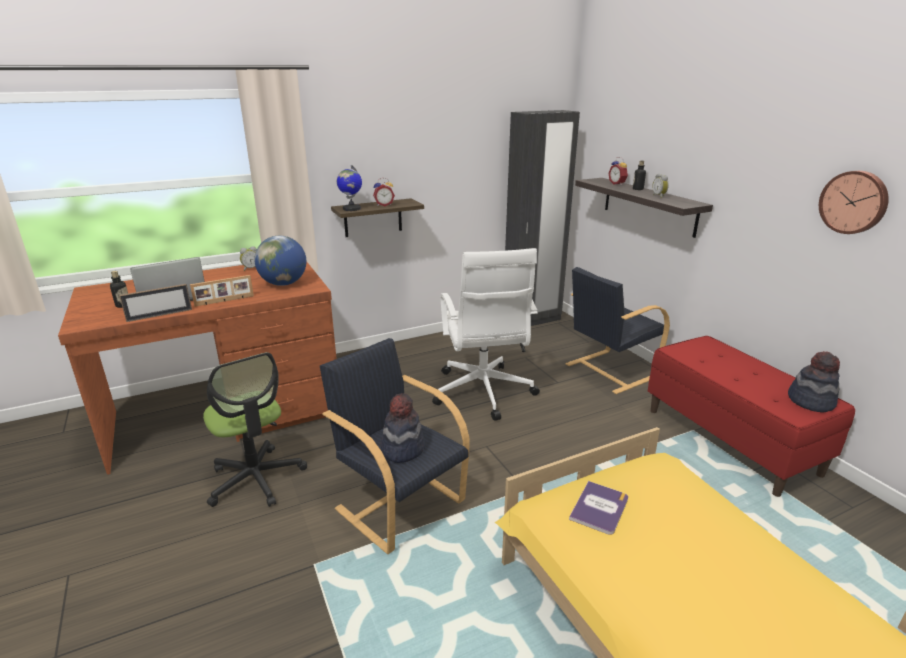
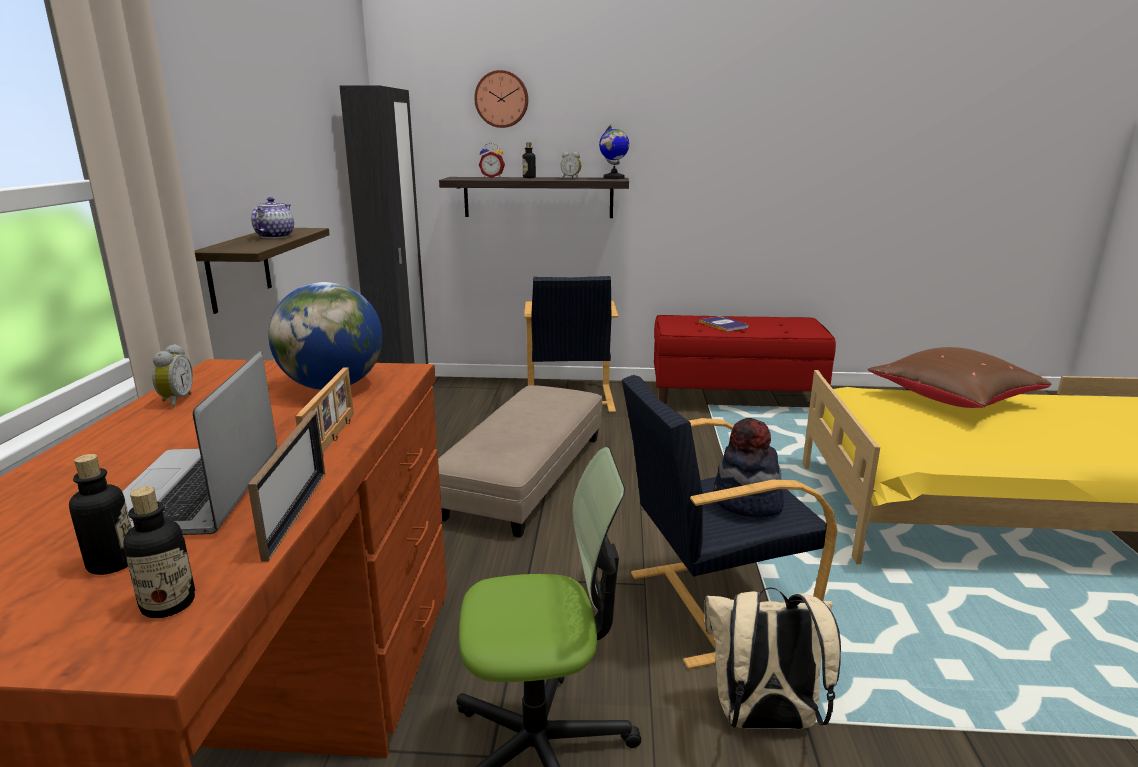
camera: 60 degrees left, 5 degrees down
(100, 319) = (168, 604): none -> bottle
(307, 547) = (762, 720): none -> beige backpack
(351, 209) = (247, 247): globe -> globe (613, 178)
(384, 205) = (275, 236): alarm clock -> teapot
(483, 393) = (525, 475): white office chair -> beige ottoman
(599, 508) = (917, 432): book -> book (724, 324)
(719, 525) = (950, 400): none -> brown pillow
(810, 401) = (799, 324): hat -> none
(854, 202) = (772, 146): wall clock -> wall clock (501, 99)

